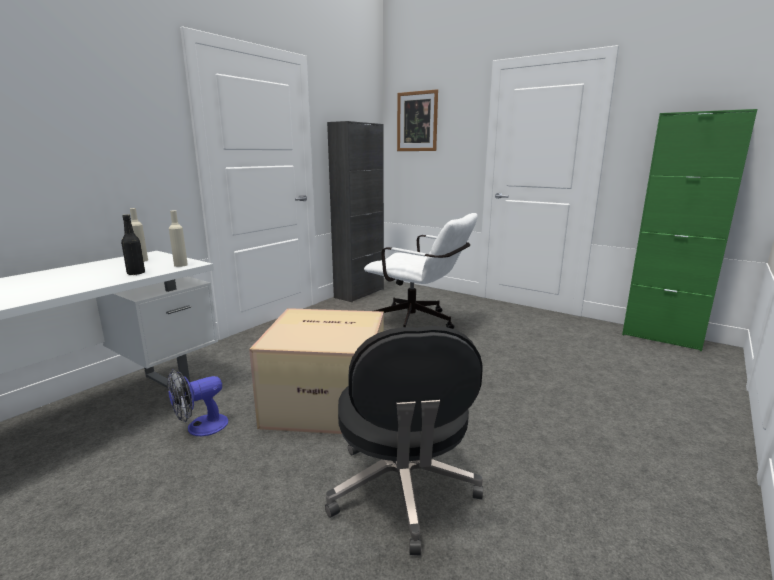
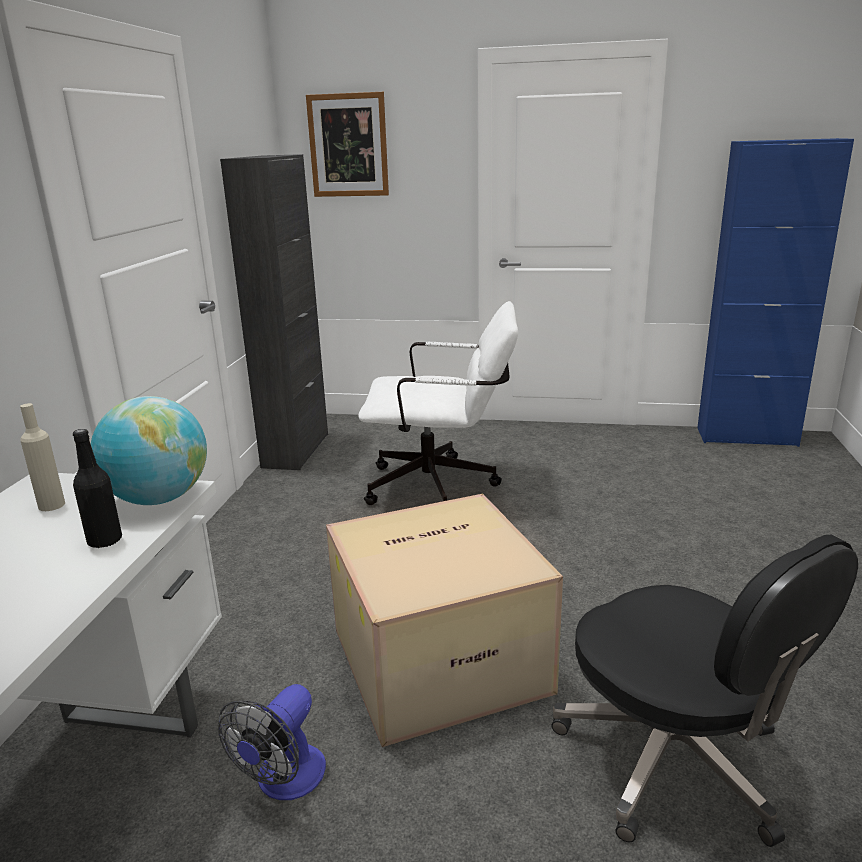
camera: 25 degrees left, 5 degrees up
(180, 265) = (159, 499): beige bottle -> globe
(661, 337) = (746, 437): green cabinet -> blue cabinet

